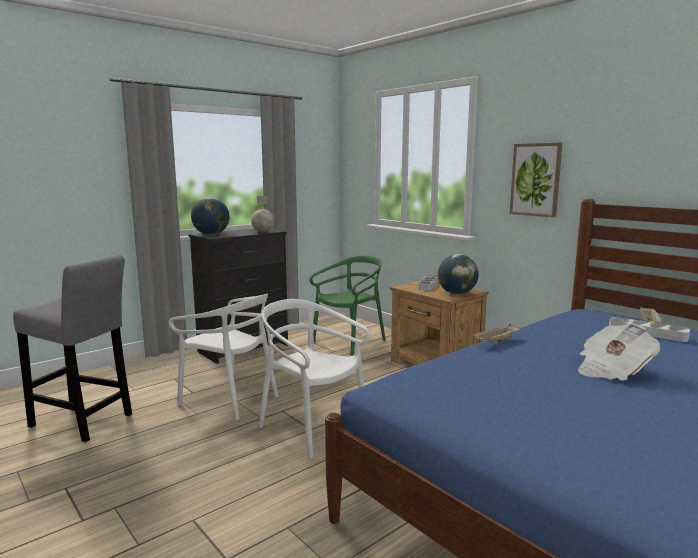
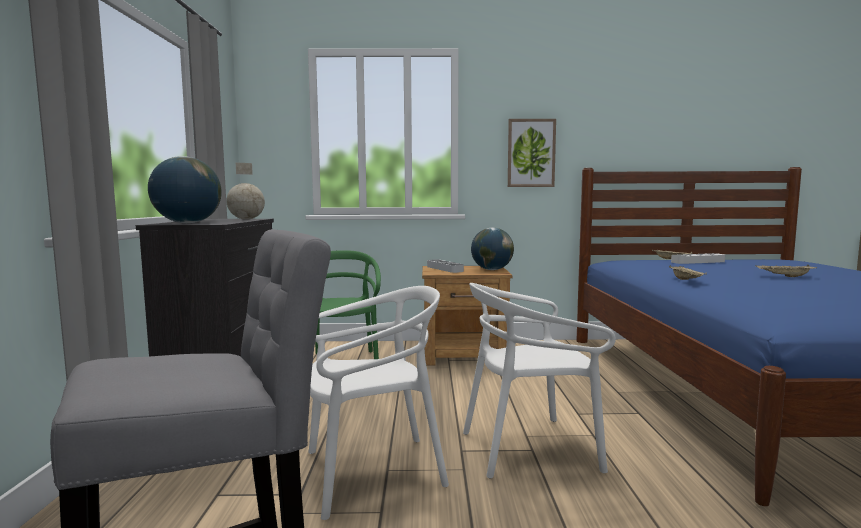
camera: 50 degrees left, 5 degrees down
(612, 370) = (785, 277): newspaper -> beige tray

